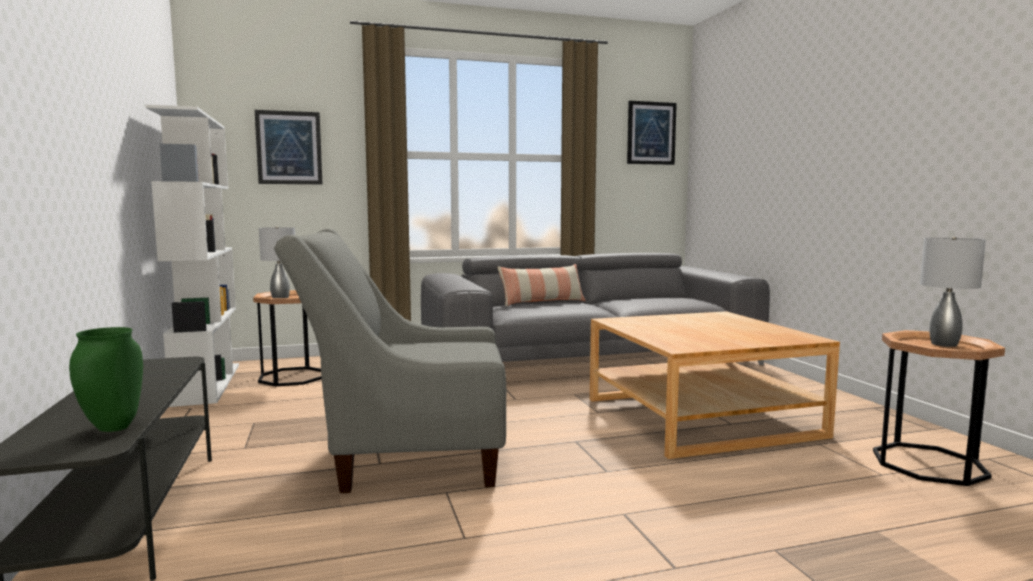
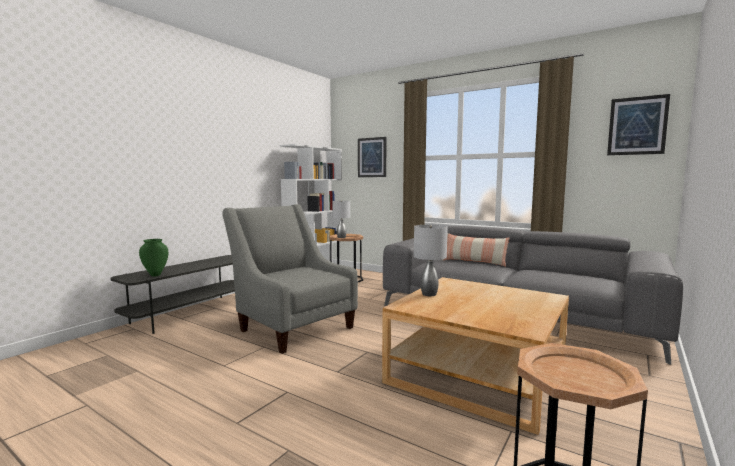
camera: 50 degrees right, 0 degrees up
(944, 344) = (594, 375): grey table lamp -> grey table lamp (429, 294)

